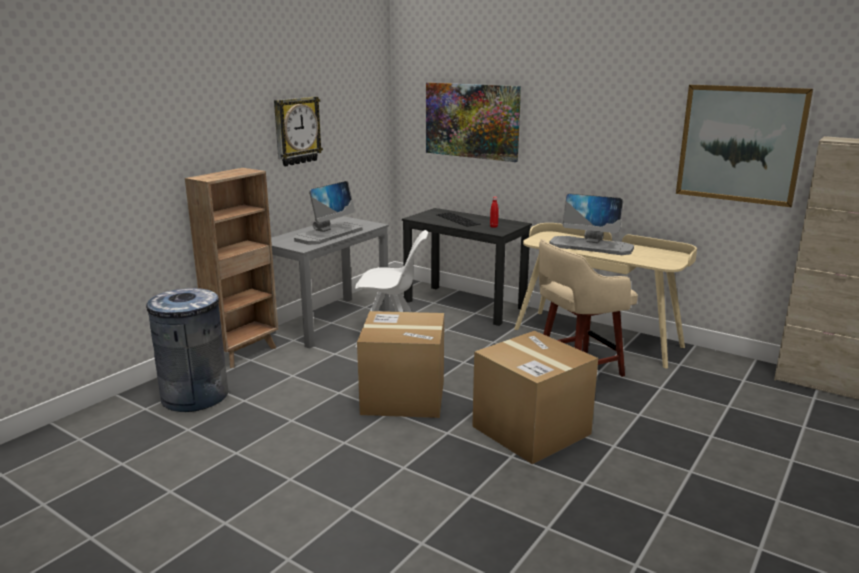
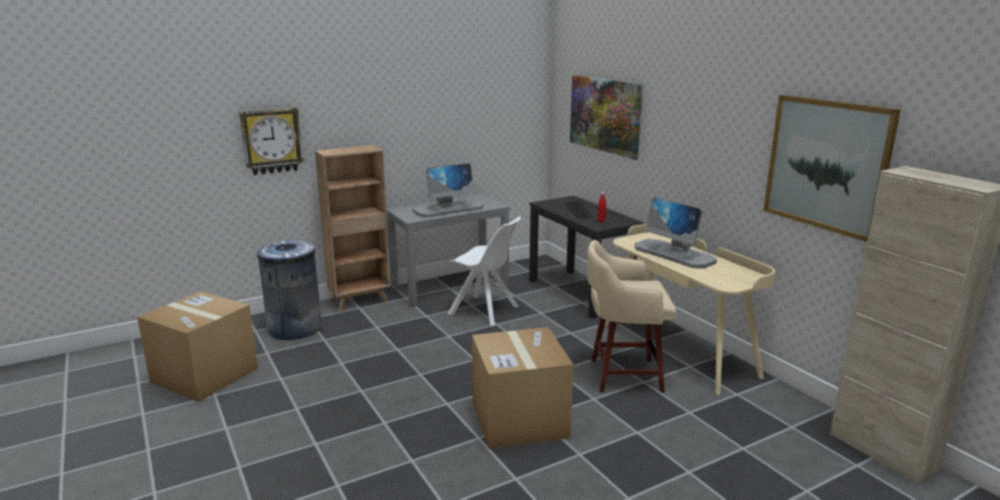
camera: 25 degrees right, 0 degrees up
(296, 131) = (435, 115): wall clock -> wall clock (271, 141)
(403, 396) = (443, 364): cardboard box -> cardboard box (205, 375)

